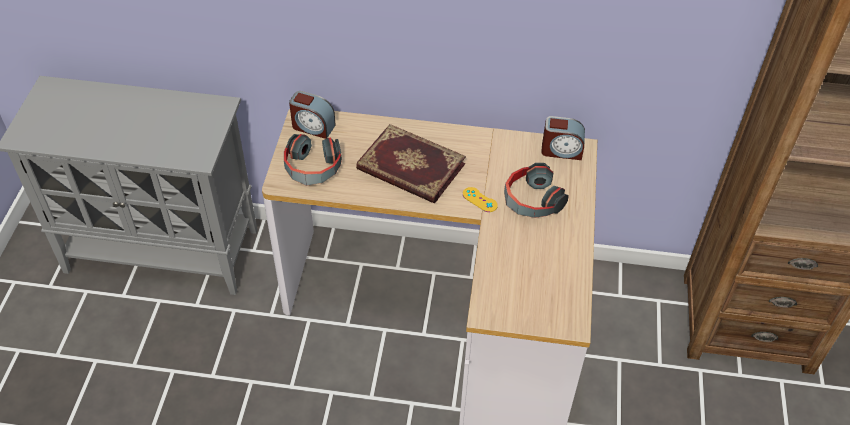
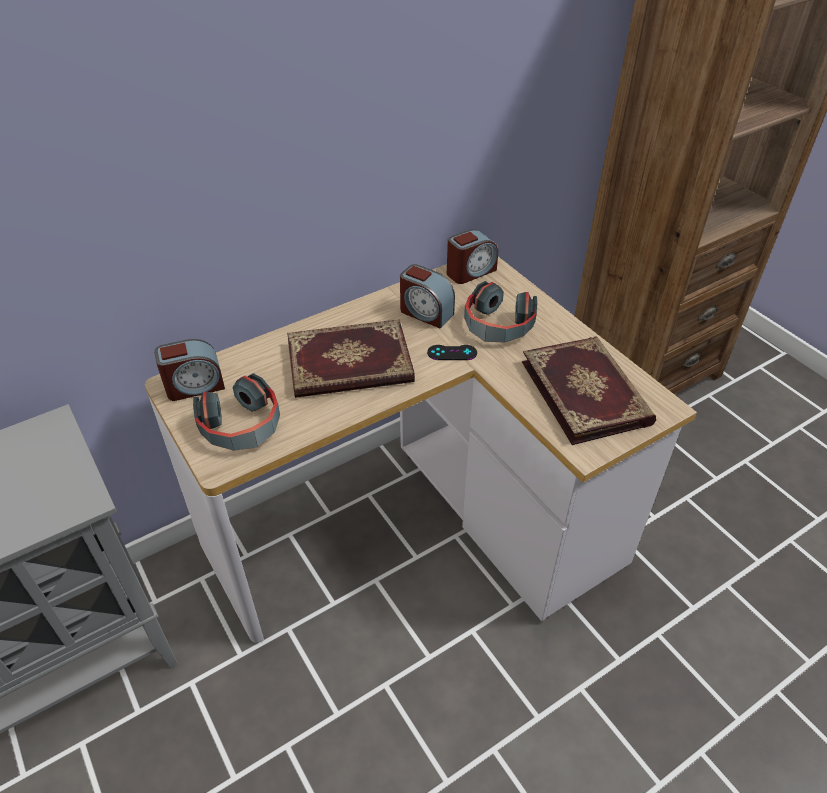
camera: 40 degrees left, 5 degrees down
(480, 200) = (452, 353): yellow game controller -> black game controller
(495, 162) = (425, 313): none -> alarm clock
(533, 281) = (587, 392): none -> book

